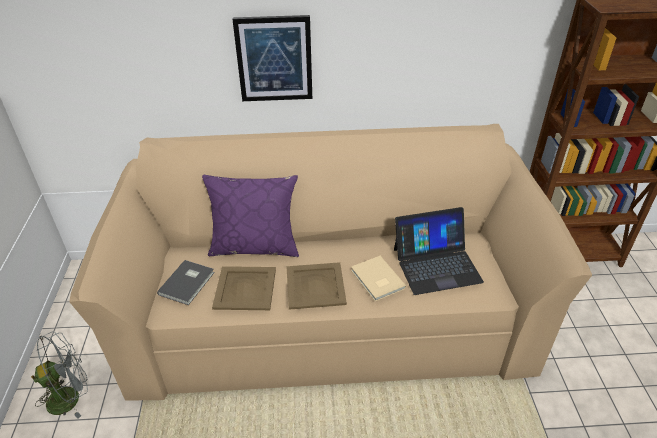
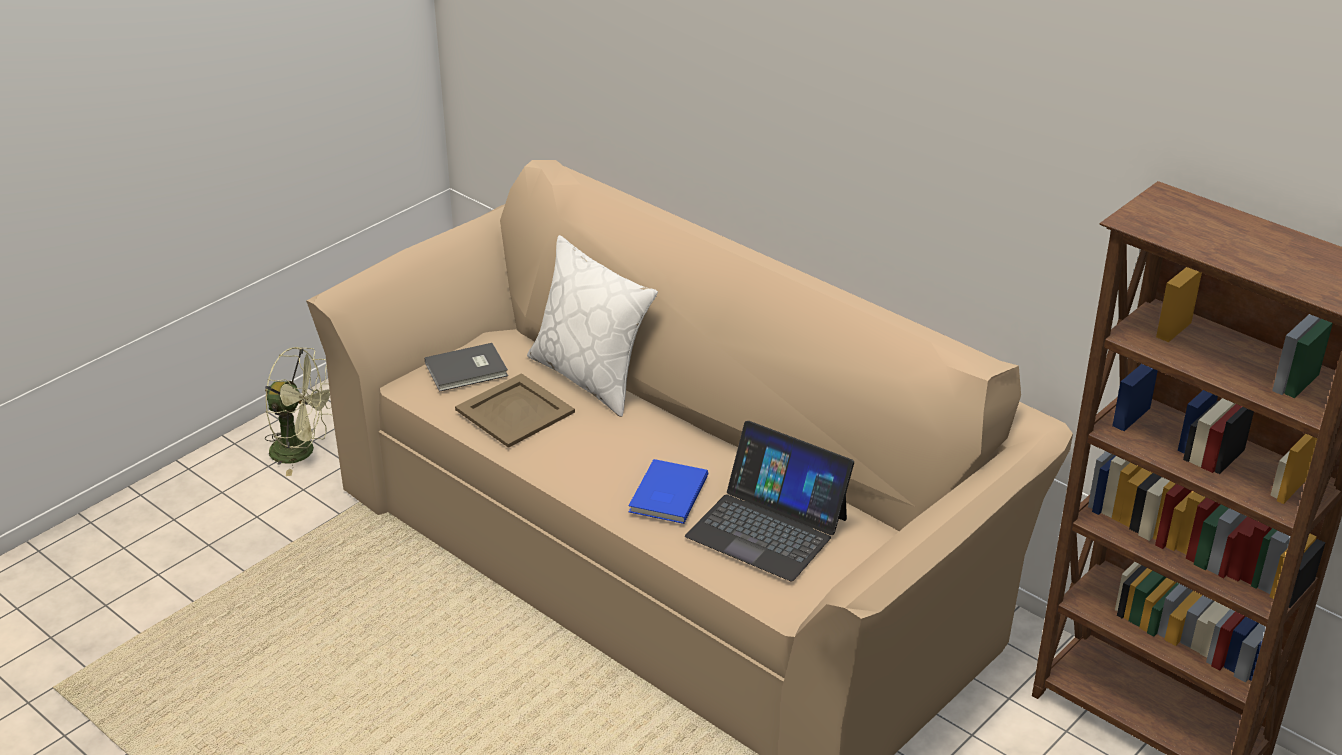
camera: 45 degrees right, 5 degrees down
(70, 396) = (302, 451): grey fan -> green fan
(255, 246) = (591, 377): purple pillow -> white pillow
(274, 59) = (733, 115): picture -> none
(316, 286) = (589, 456): beige tray -> none
(377, 280) = (666, 494): beige book -> blue book

